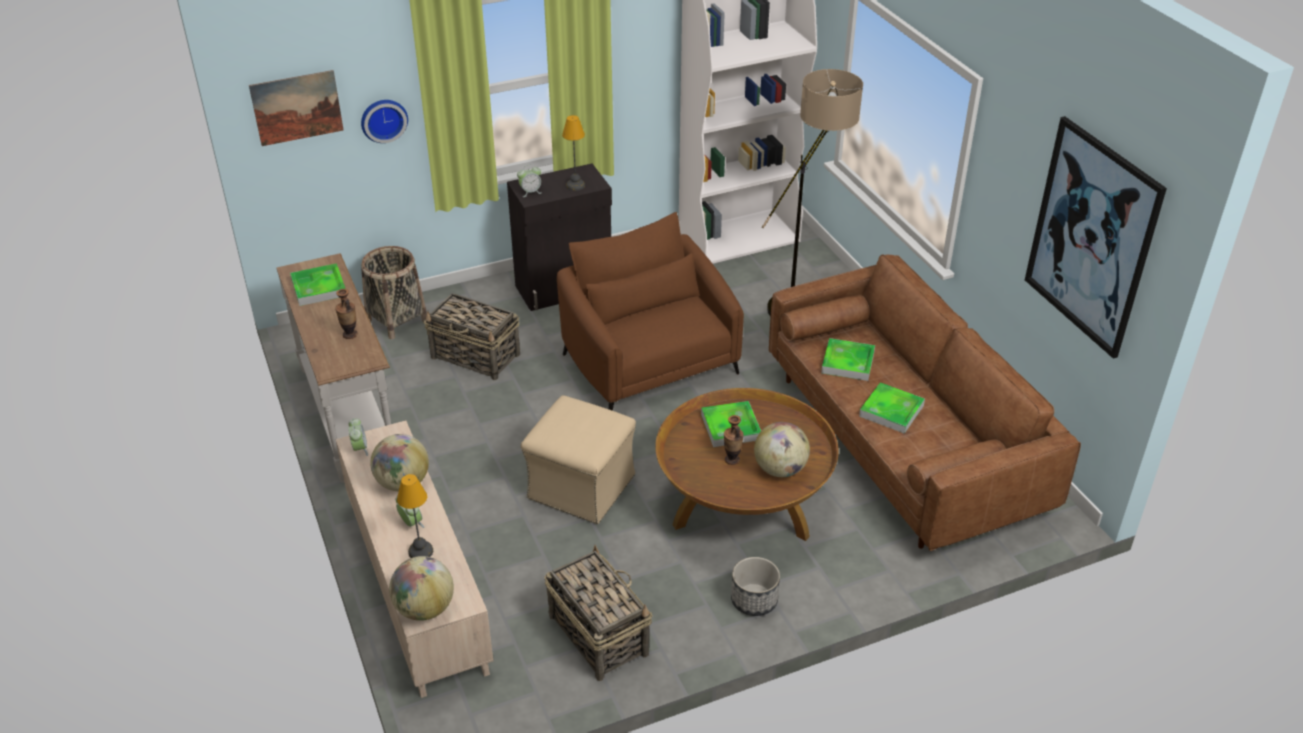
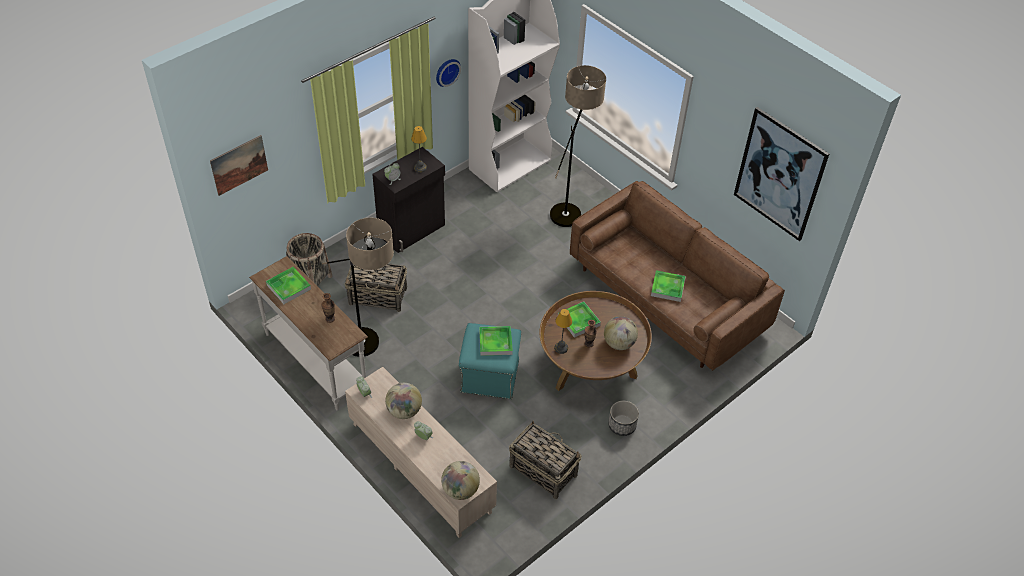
camera: 20 degrees left, 10 degrees up
(383, 119) = (291, 155): wall clock -> wall clock (446, 71)
(420, 551) = (438, 454): table lamp -> table lamp (560, 348)
(432, 418) = (372, 349): none -> floor lamp
(580, 486) = (489, 376): beige ottoman -> turquoise ottoman
(650, 362) = (493, 275): brown armchair -> none
(848, 362) = (630, 258): tray -> tray (495, 342)

